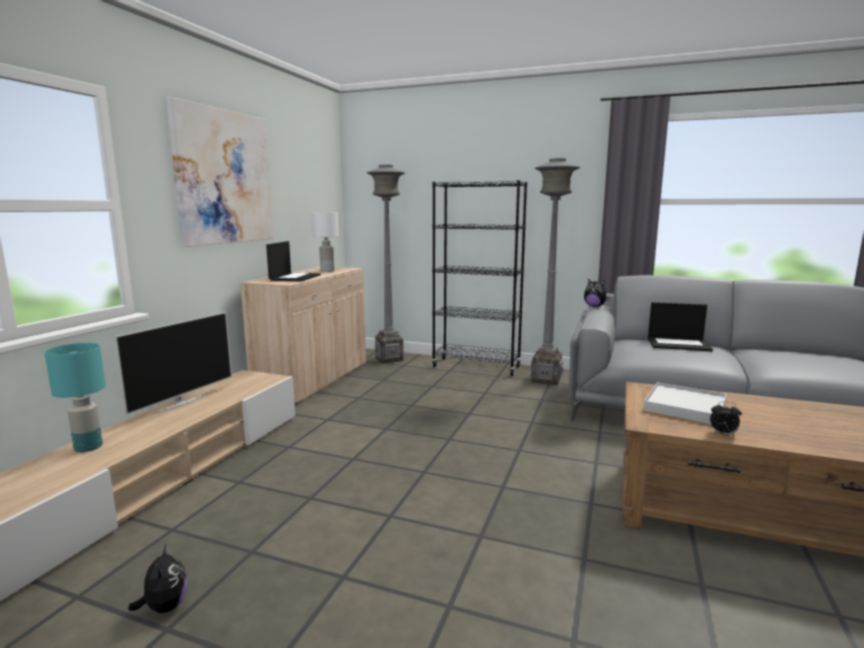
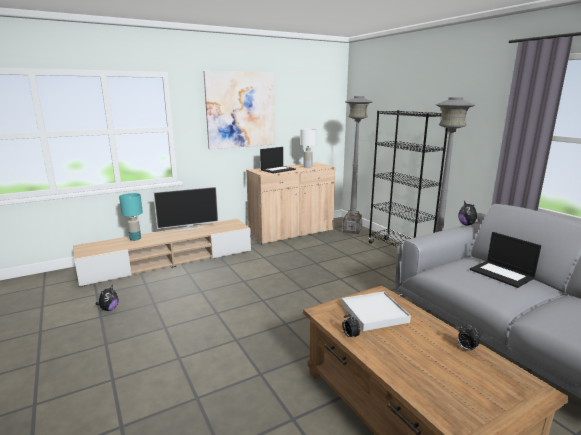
camera: 40 degrees right, 5 degrees up
(802, 407) = (466, 349): none -> alarm clock

